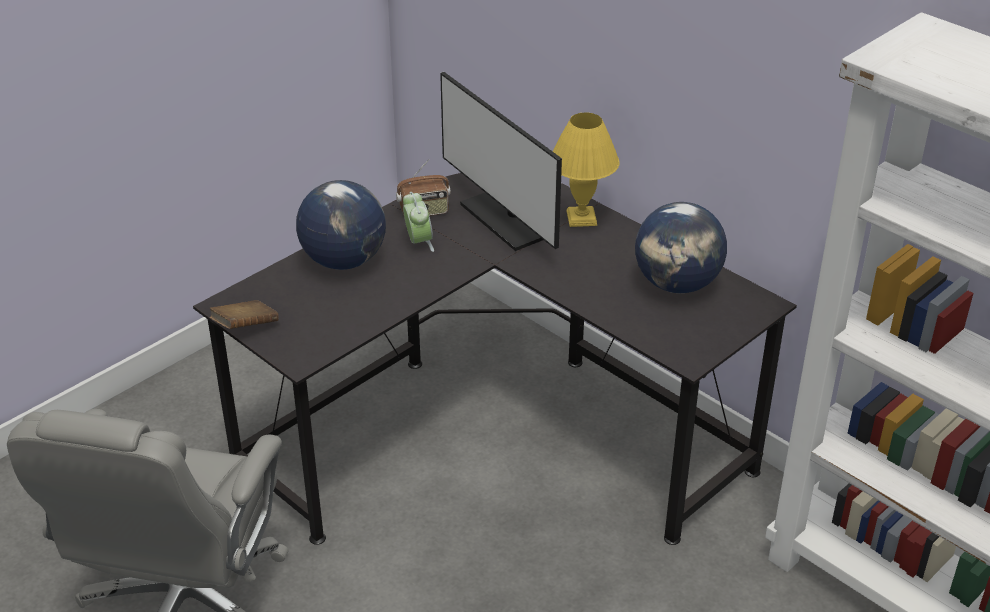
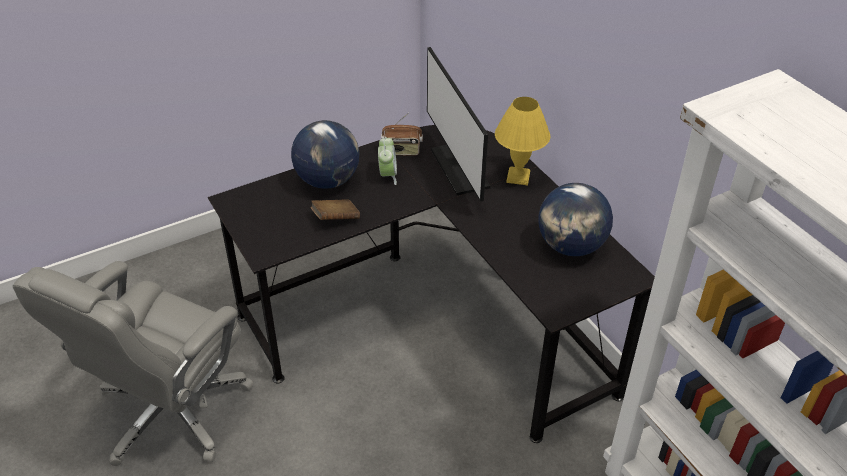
camera: 15 degrees right, 5 degrees up
(245, 327) = (236, 220): brown book -> brown book (335, 218)

